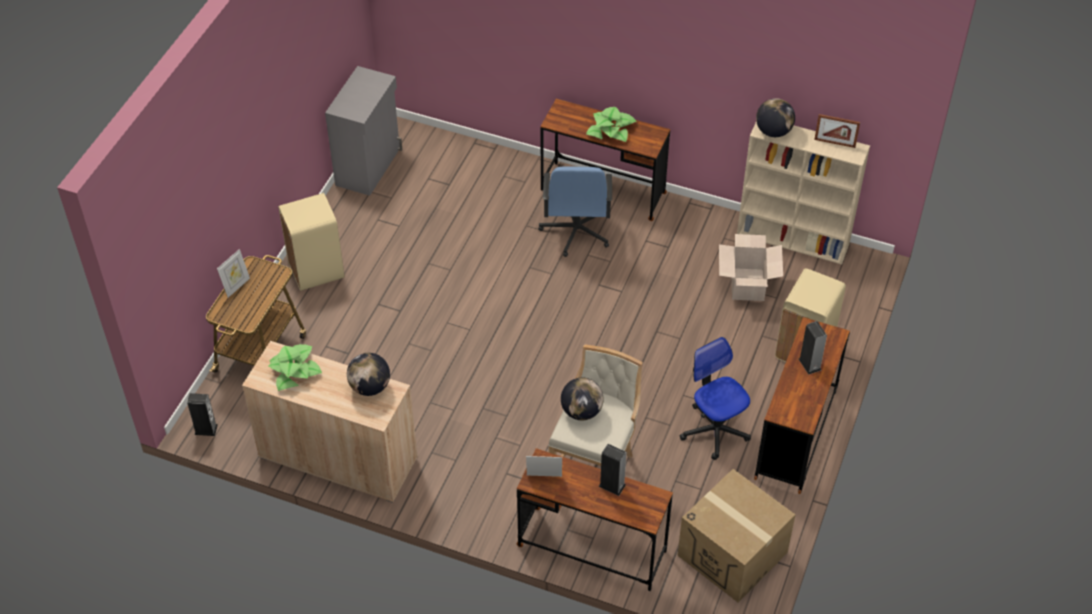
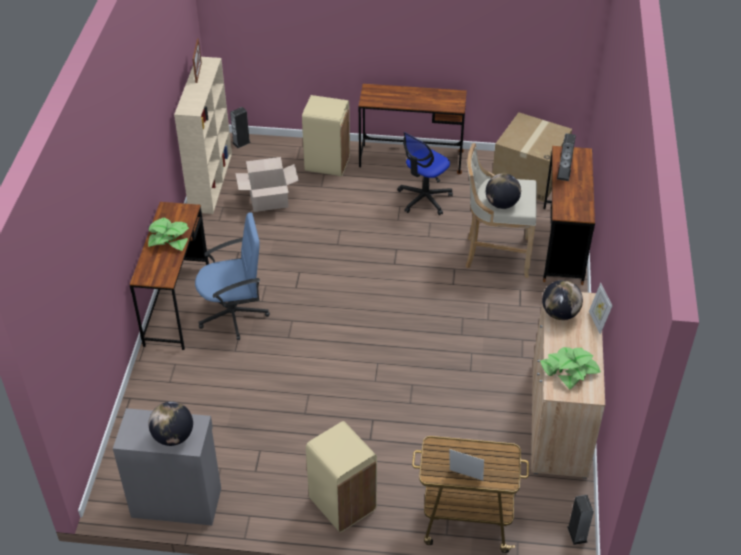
camera: 105 degrees left, 5 degrees down
(544, 478) = (578, 209): picture frame -> picture frame (597, 322)
(773, 131) = (192, 104): globe -> globe (173, 436)
(809, 364) = (403, 97): speaker -> speaker (241, 142)

